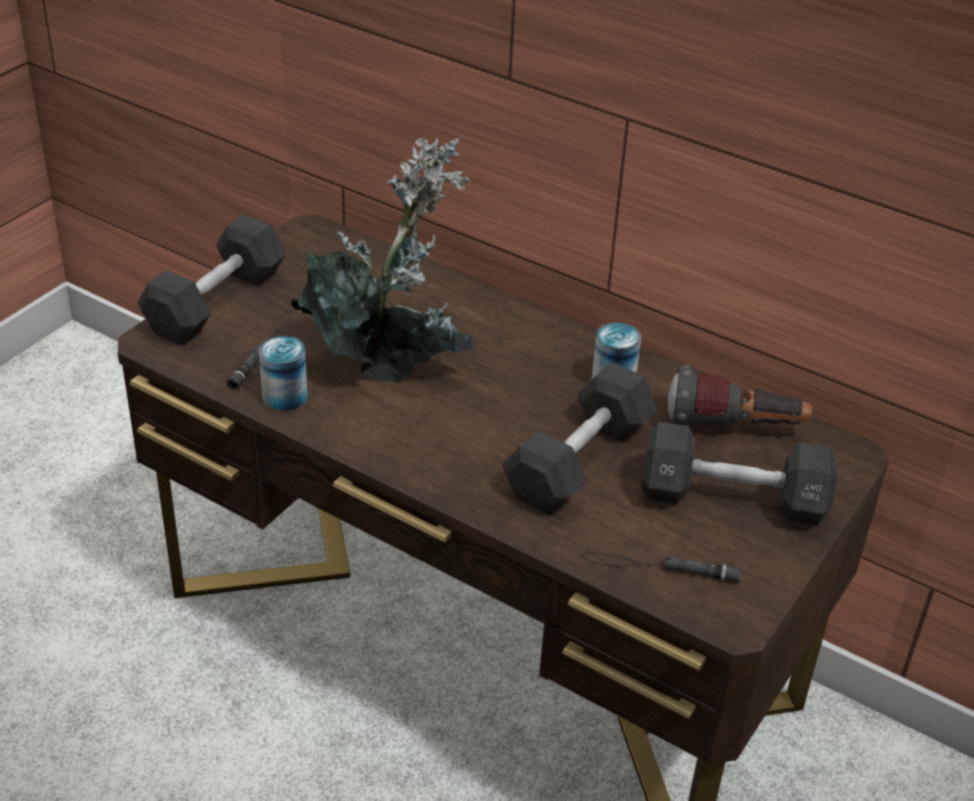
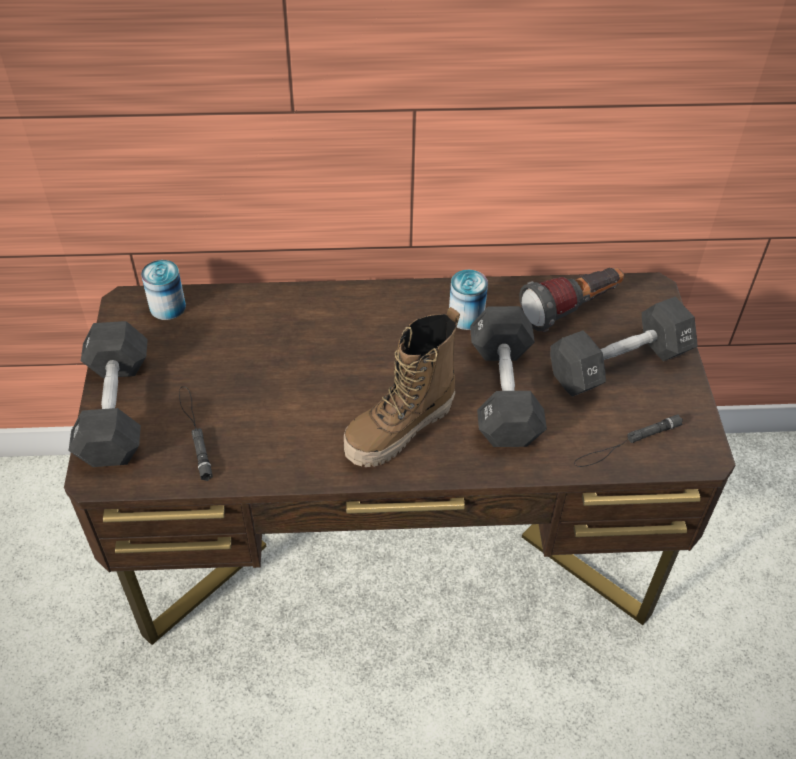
camera: 35 degrees left, 10 degrees up
(285, 396) = (253, 462): can -> can (167, 307)
(389, 363) = (302, 388): potted plant -> none
(442, 439) = (400, 430): none -> boot

